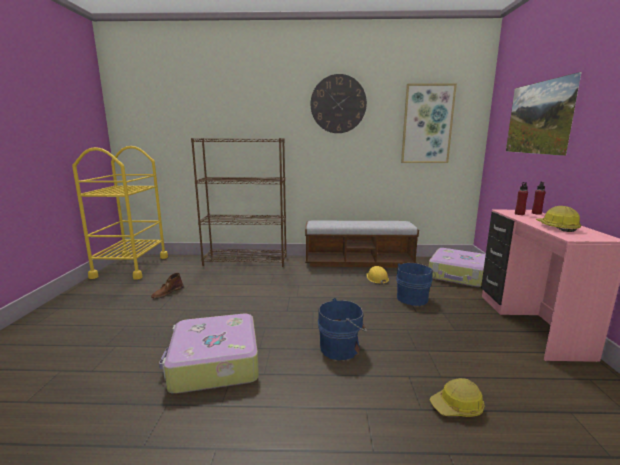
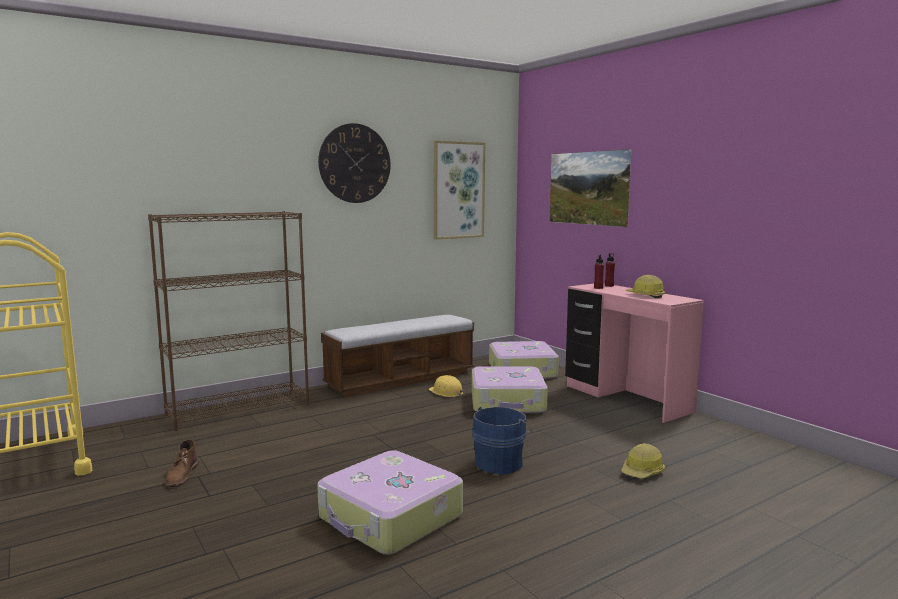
camera: 35 degrees left, 5 degrees down
(413, 298) = (508, 402): blue bucket -> suitcase

